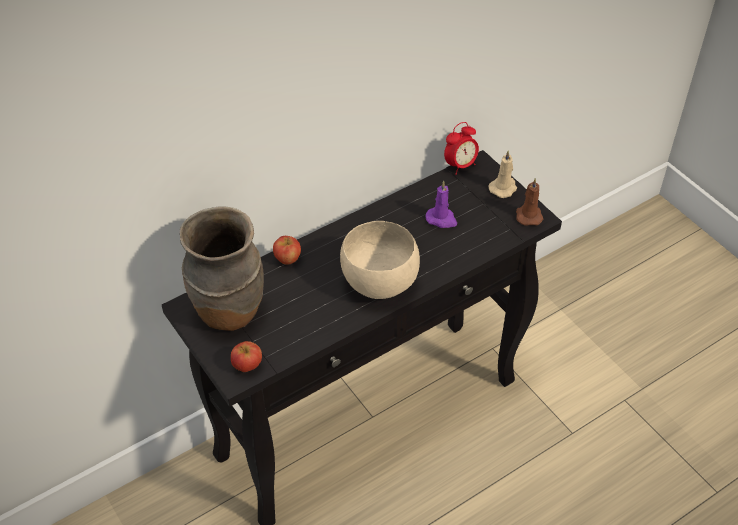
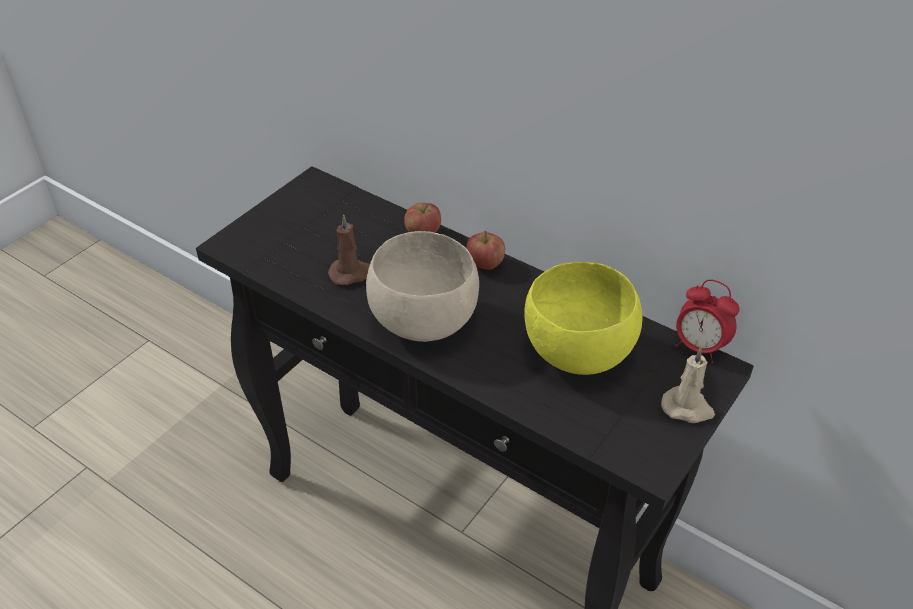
camera: 70 degrees right, 5 degrees down
(228, 311) = (320, 212): brown vase -> none
(247, 365) = (246, 248): apple -> apple (485, 264)
(442, 219) = (576, 354): purple candle -> yellow bowl
(528, 215) = (648, 452): brown candle -> brown candle (351, 273)

